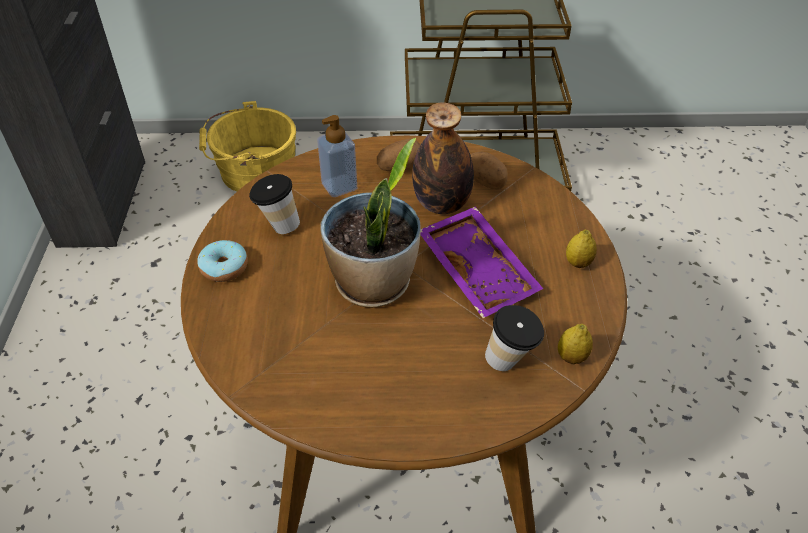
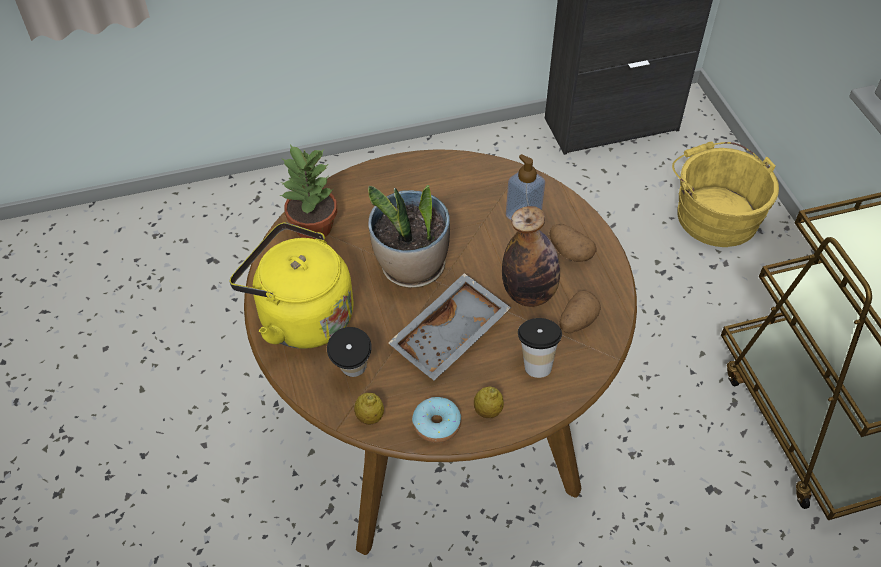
camera: 75 degrees right, 5 degrees up
(224, 267) = (400, 174): donut -> donut (436, 424)
(271, 364) = (314, 228): none -> potted plant
(278, 226) = (457, 191): cup -> cup (536, 362)
(412, 400) = (300, 316): none -> yellow kettle
(479, 271) = (451, 336): purple tray -> grey tray

